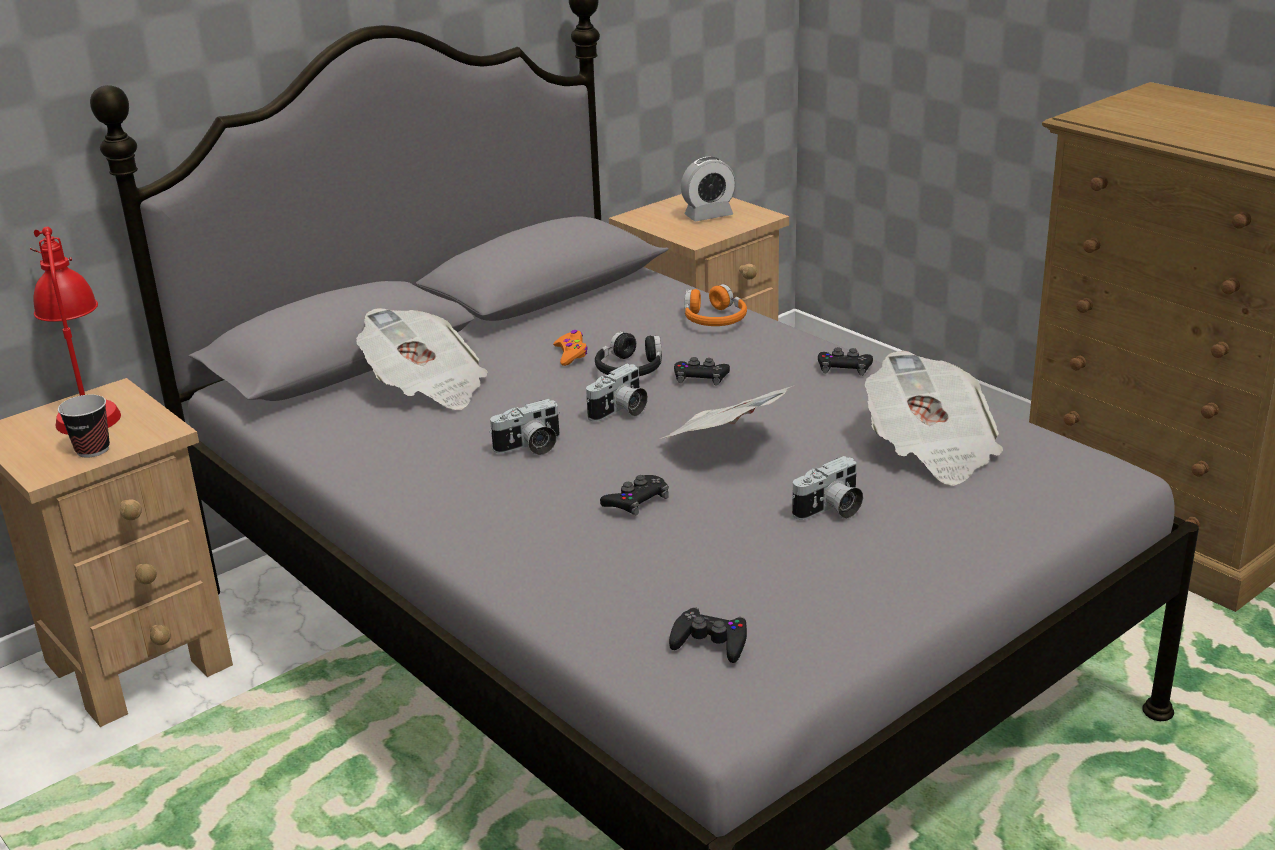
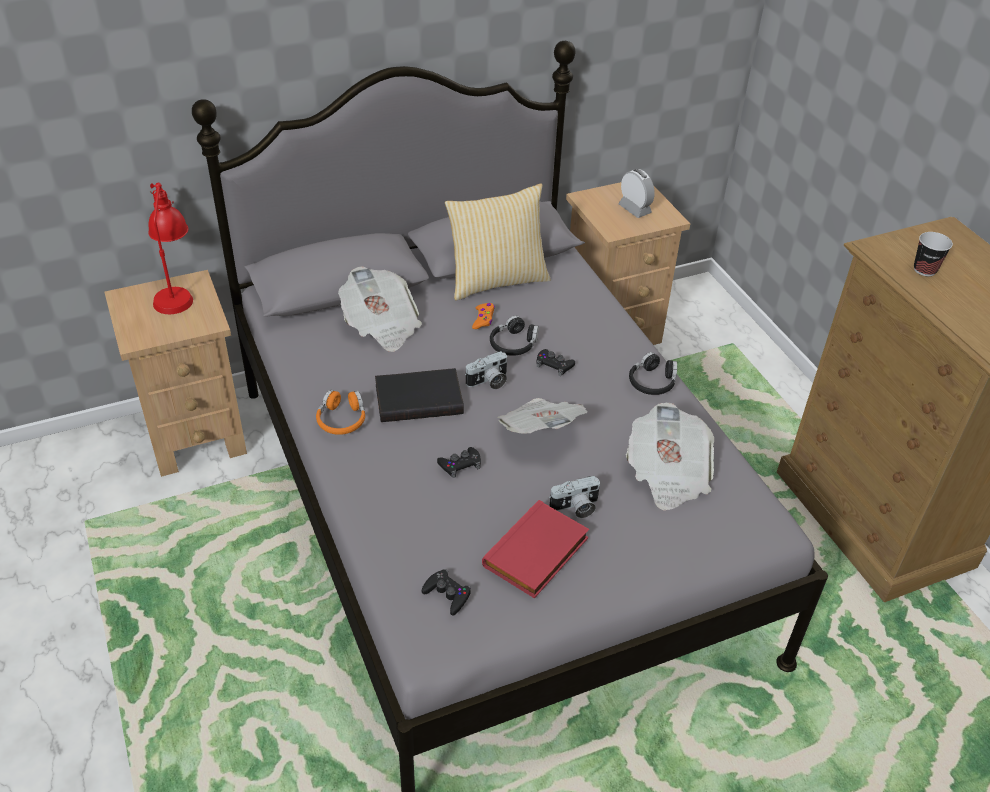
camera: 15 degrees right, 15 degrees up
(92, 449) = (166, 329): cup -> cup (924, 270)
(530, 447) = (419, 398): camera -> black book
(564, 315) = (496, 280): none -> pillow
(708, 216) = (634, 209): alarm clock -> alarm clock turned 120 degrees counterclockwise
(714, 319) = (590, 311): orange headphones -> orange headphones (342, 419)
(812, 567) = (537, 554): none -> red book
(844, 368) = (652, 382): black game controller -> black headphones

